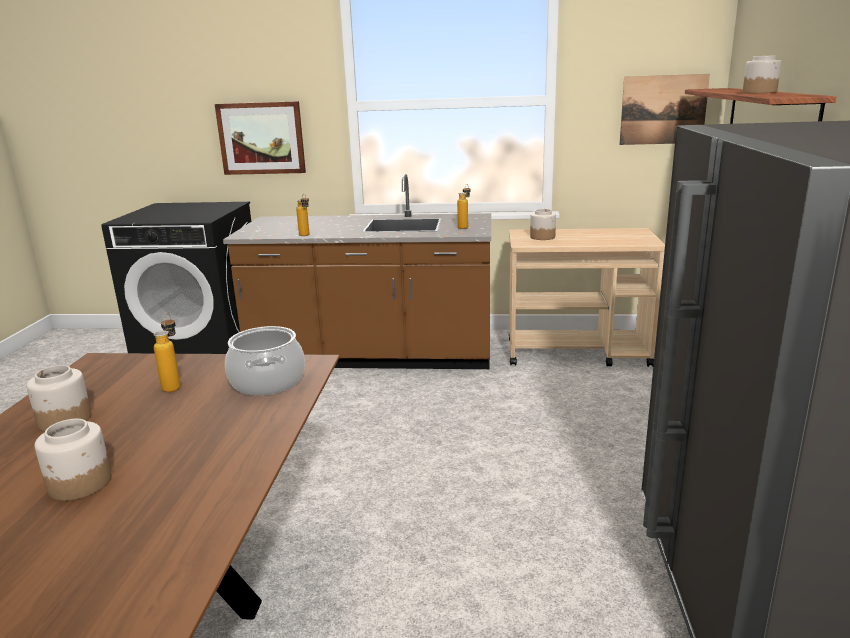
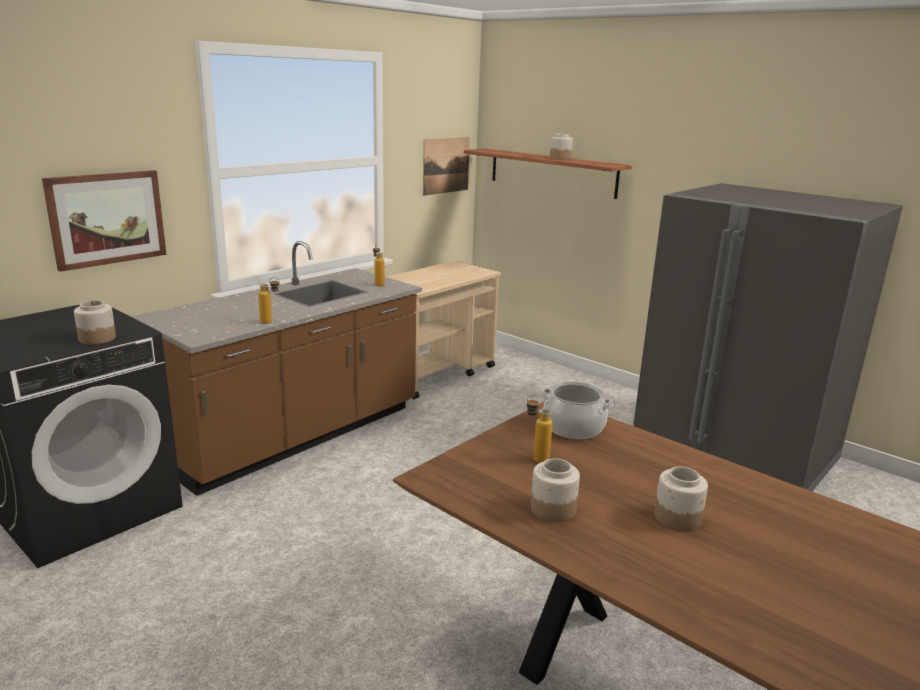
camera: 55 degrees left, 0 degrees up
(542, 237) = (413, 281): jar -> jar (97, 338)

